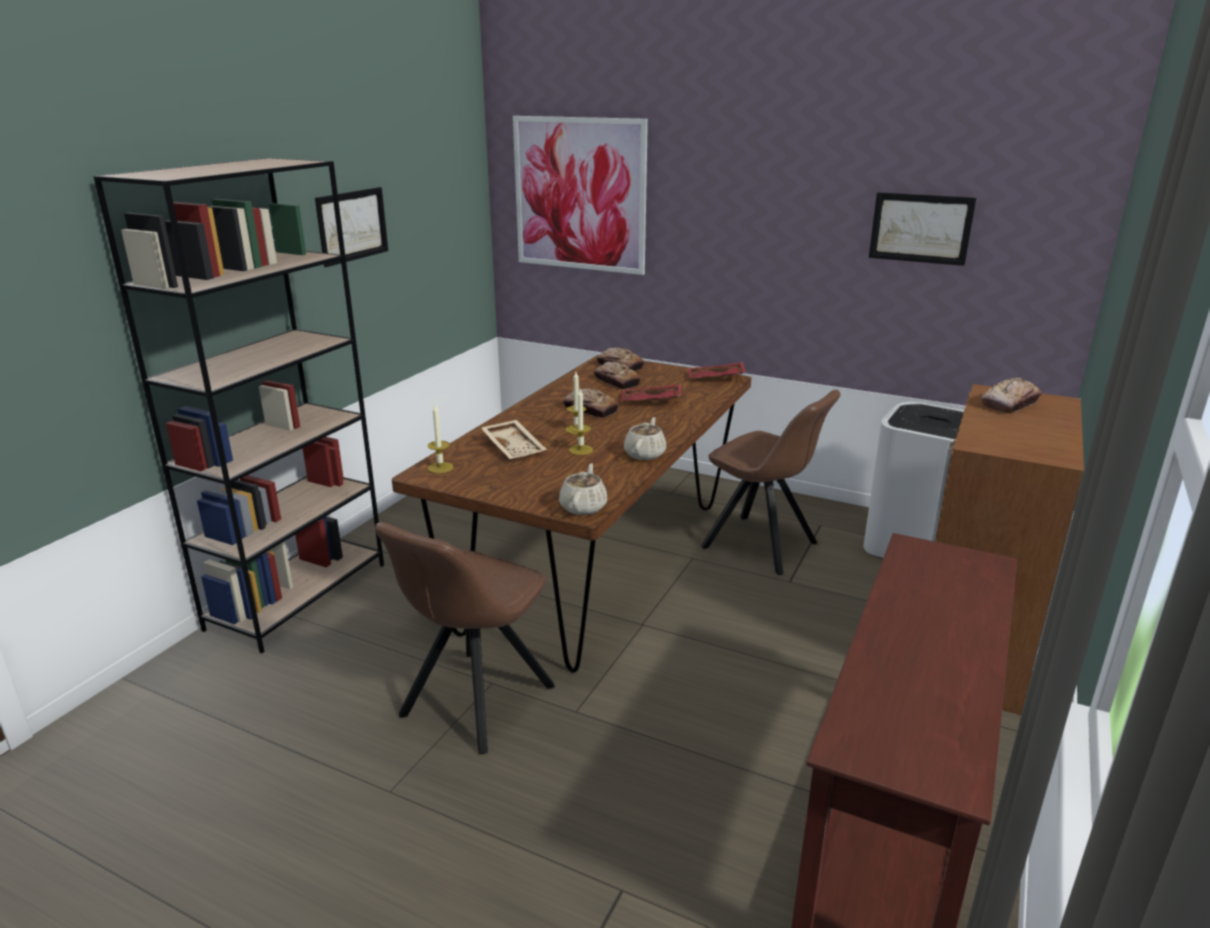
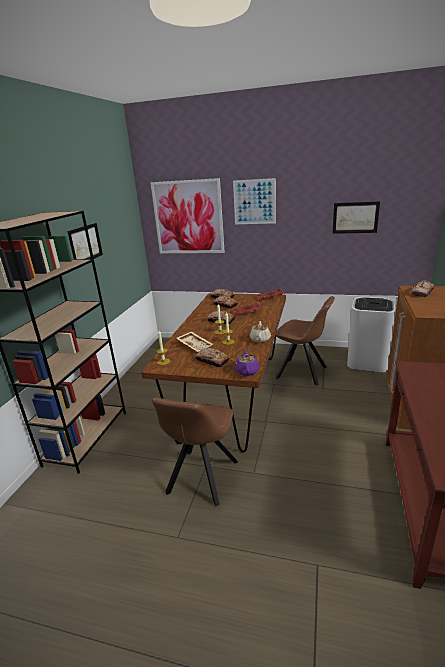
camera: 10 degrees left, 0 degrees up
(530, 479) = (212, 361): none -> bread
(583, 507) = (247, 371): beige teapot -> purple teapot
(713, 174) = (254, 202): none -> picture

